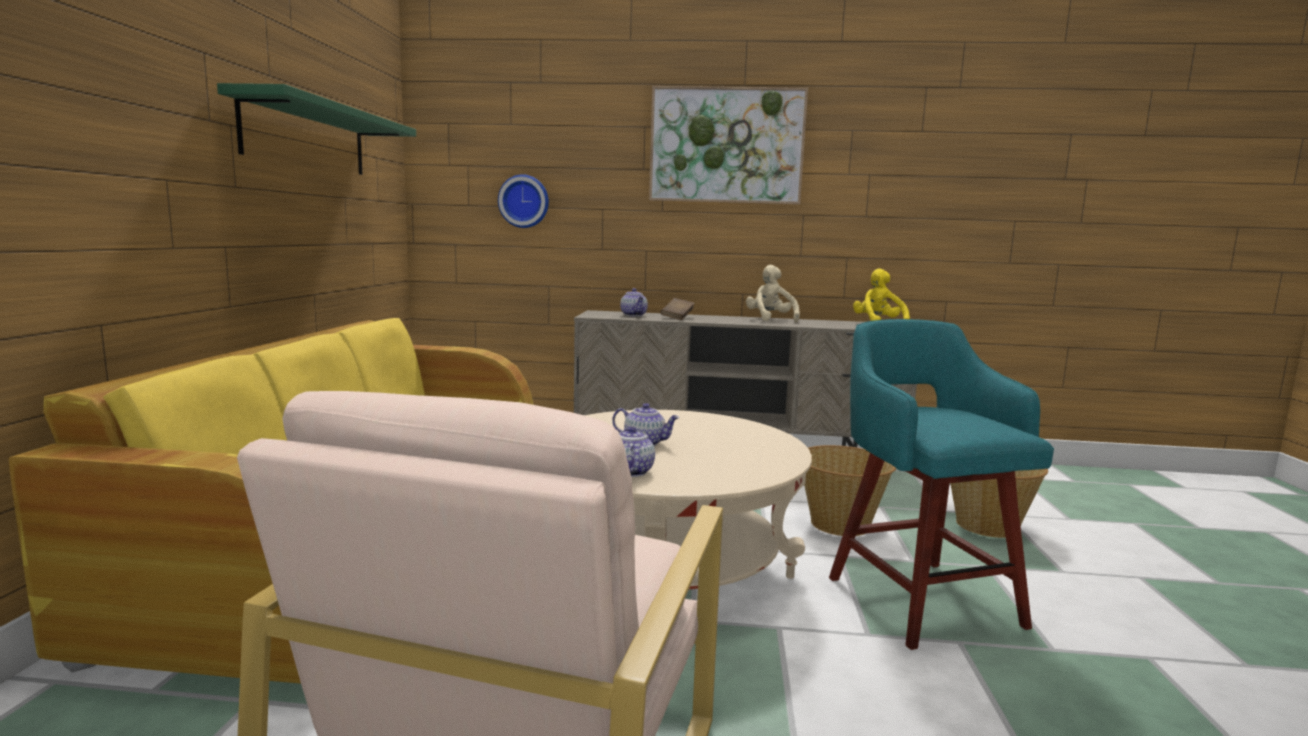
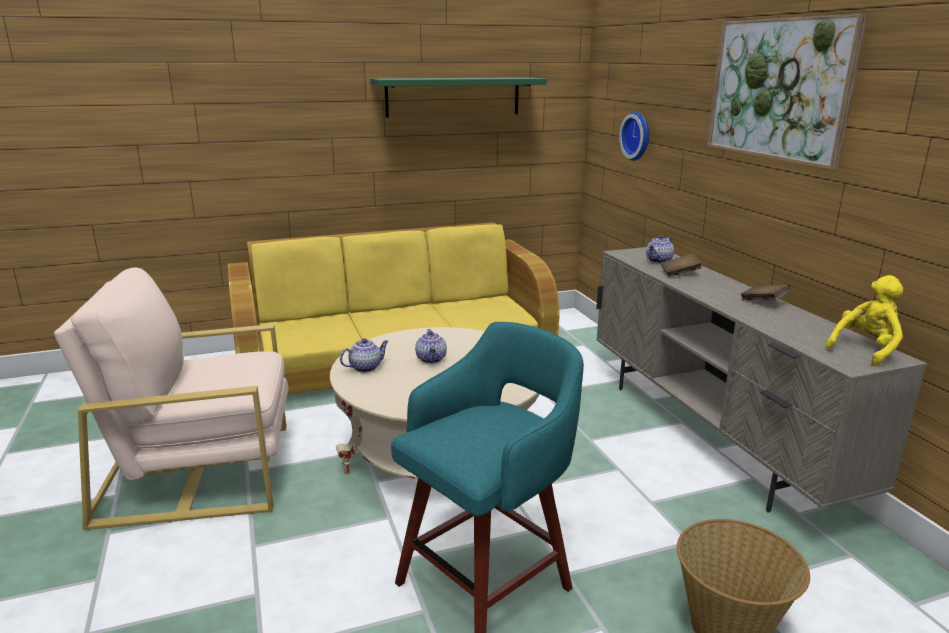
camera: 65 degrees right, 10 degrees up
(770, 319) = (763, 302): beige plush toy -> brown book
(840, 524) = (610, 520): basket -> none

